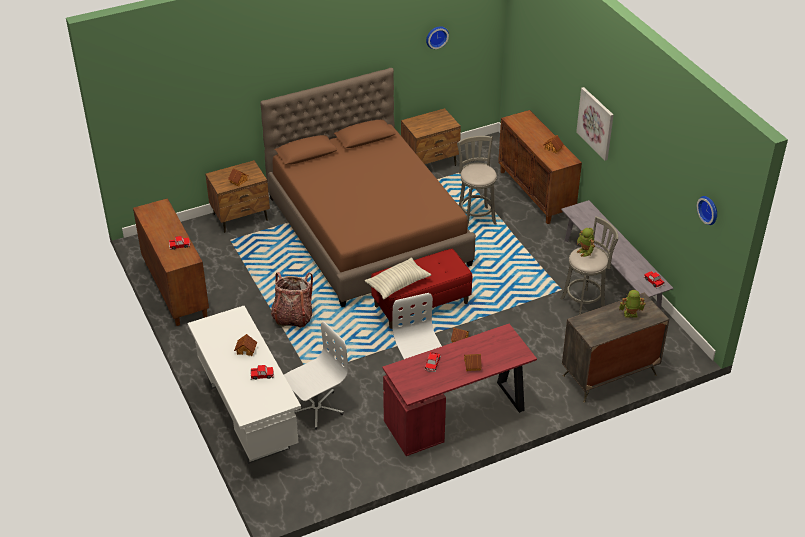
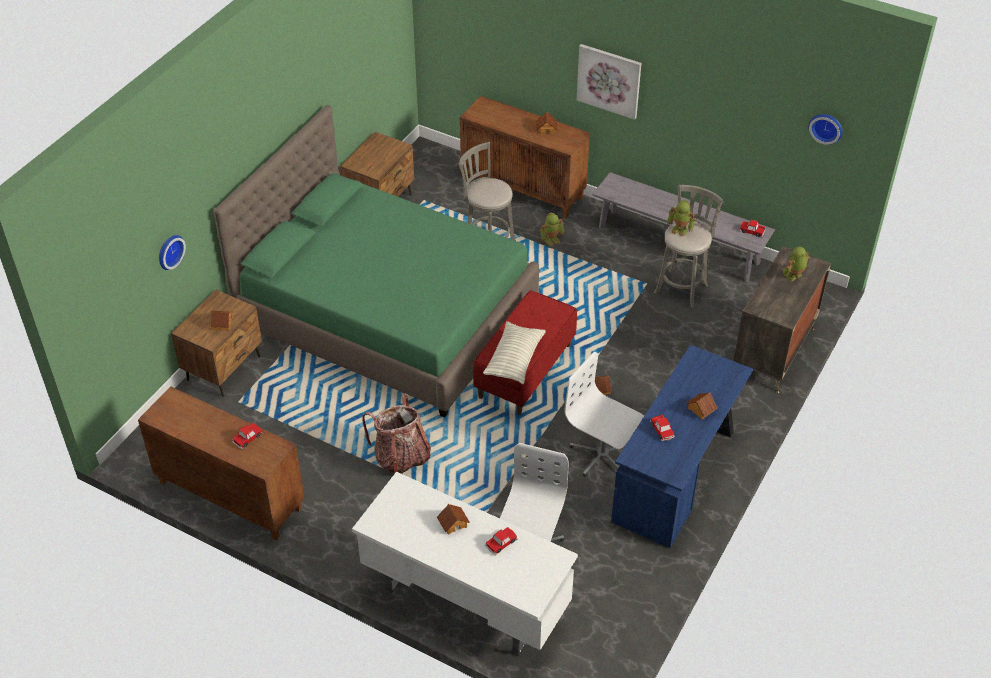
camera: 35 degrees left, 5 degrees up
(368, 230) = (387, 314): brown bed -> green bed
(436, 36) = (358, 46): wall clock -> wall clock (169, 251)
(457, 416) = (677, 474): red desk -> blue desk
(522, 233) = (551, 239): none -> toy robot

